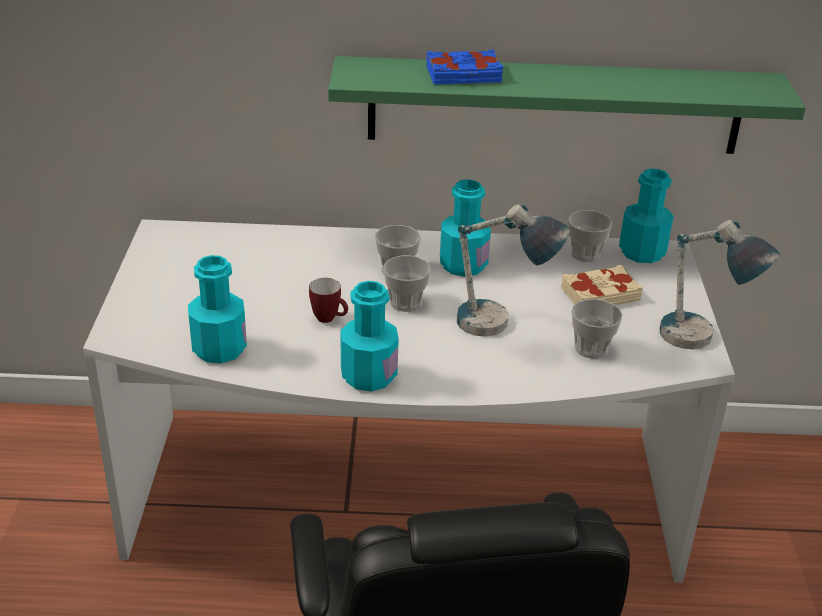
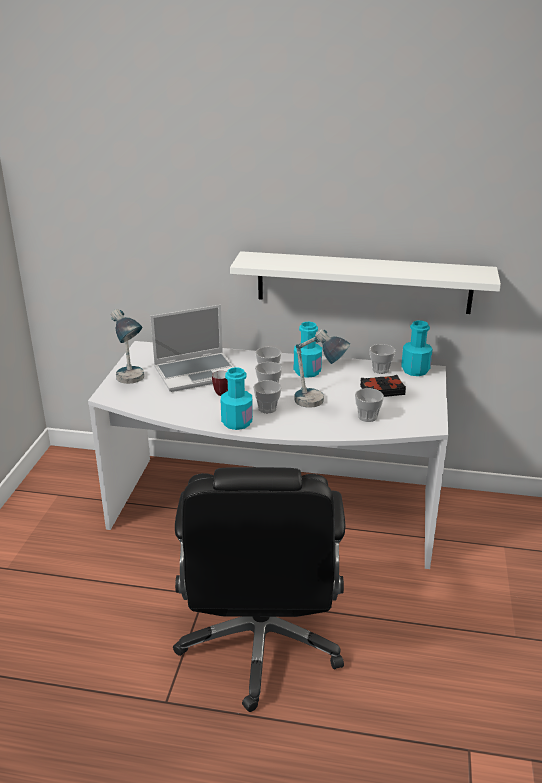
camera: 10 degrees right, 5 degrees down
(219, 349) = (159, 405): turquoise bottle -> none
(271, 278) = (197, 373): none -> laptop
(414, 343) = (267, 408): none -> cup
(464, 75) = (307, 262): blue book -> none
(554, 105) = (363, 282): green shelf -> white shelf
(599, 294) = (382, 390): beige book -> black book
(700, 346) = (432, 419): table lamp -> table lamp (132, 382)

